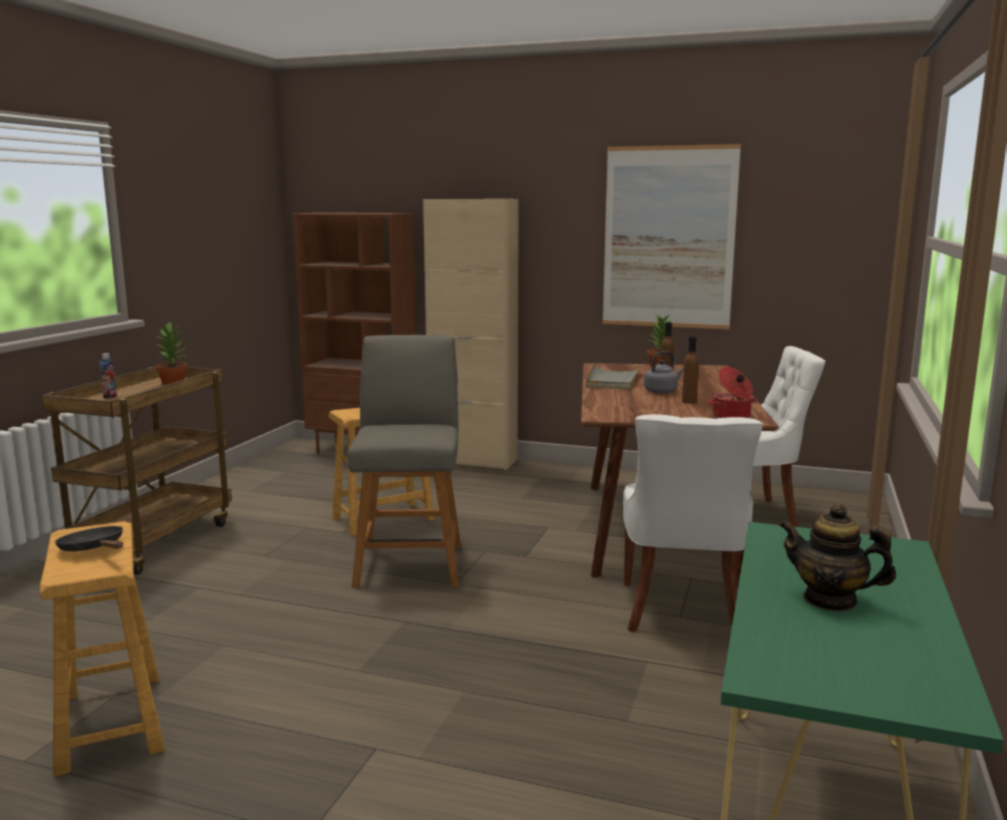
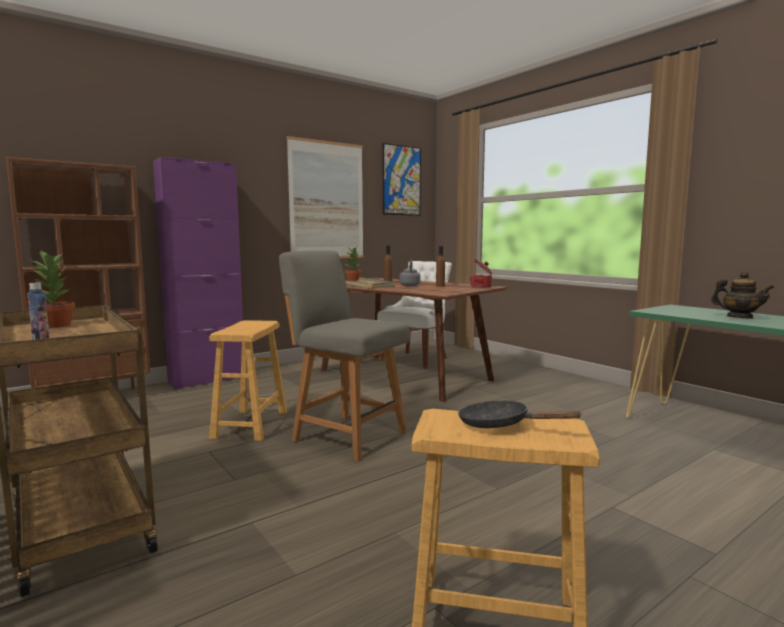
camera: 55 degrees left, 5 degrees down
(94, 549) = (500, 425): black frying pan -> black frying pan turned 45 degrees clockwise
(473, 461) = (207, 380): beige cabinet -> purple cabinet
(682, 611) = (509, 398): white chair -> none
(827, 197) = (401, 180): none -> picture
(830, 600) = (739, 317): teapot -> teapot turned 120 degrees counterclockwise

